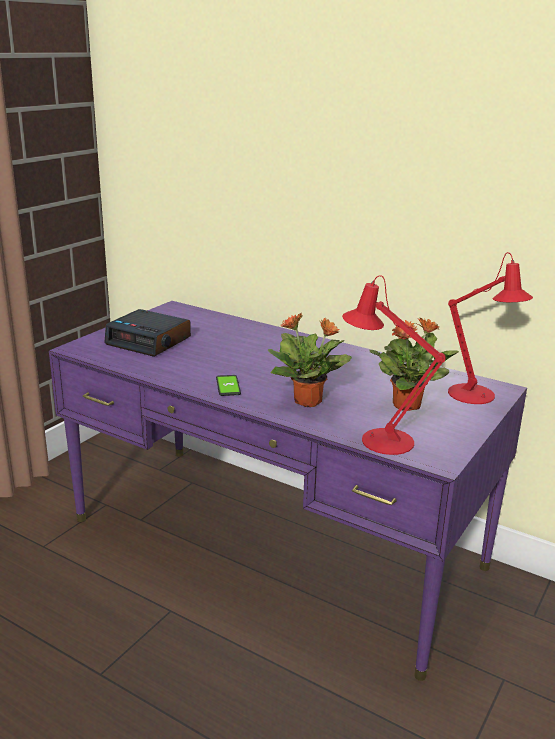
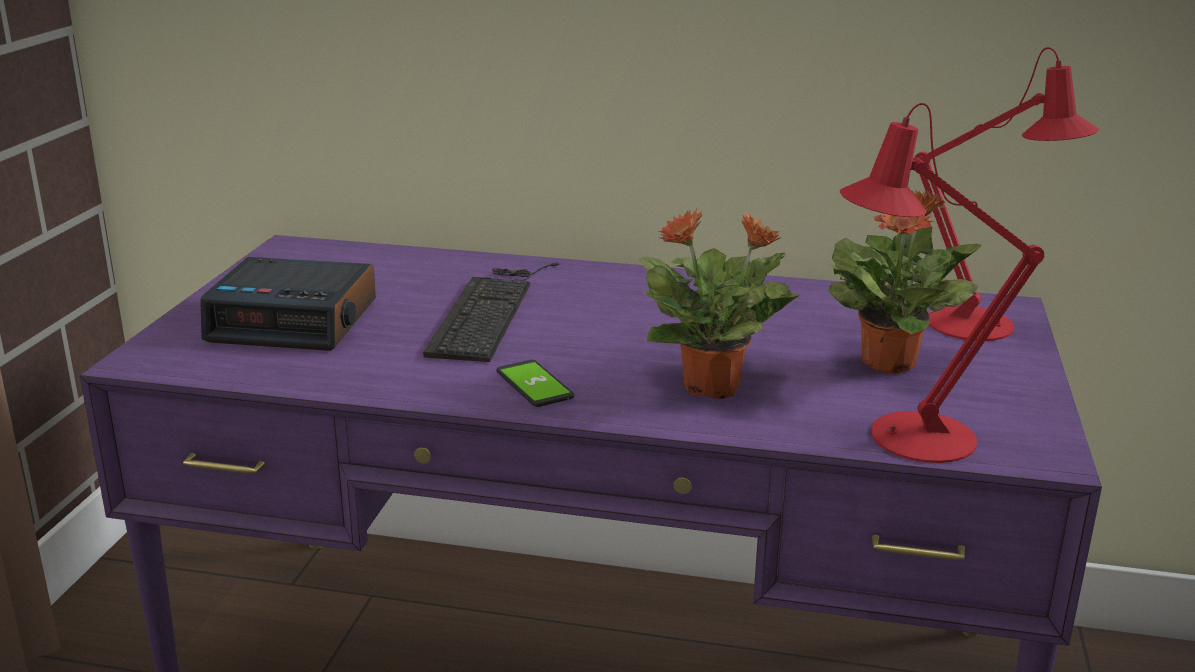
camera: 20 degrees left, 0 degrees up
(238, 349) = (490, 310): none -> keyboard

